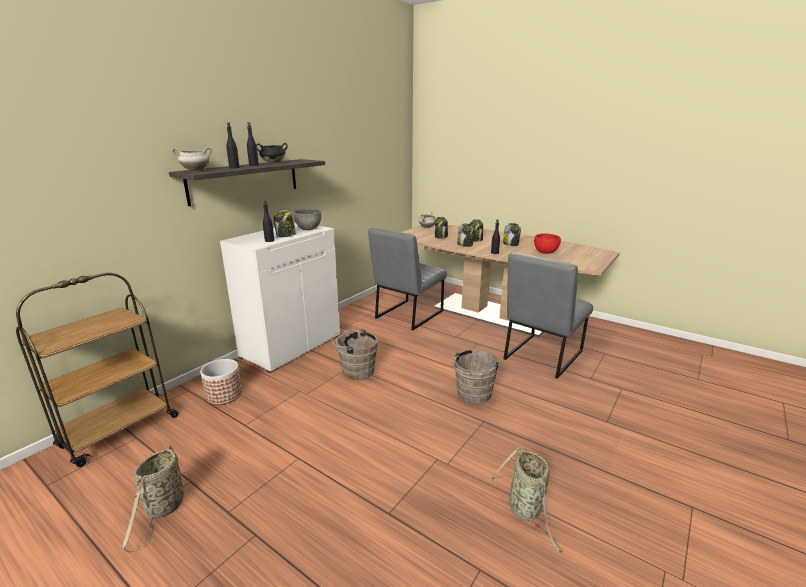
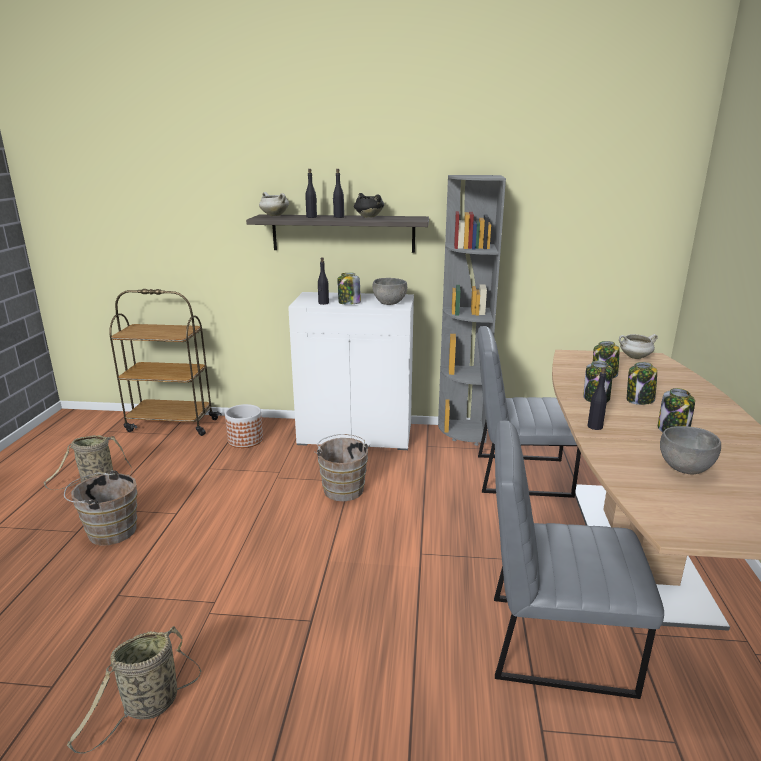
camera: 60 degrees right, 0 degrees up
(347, 314) = (462, 436): none -> grey bookcase
(472, 395) = (365, 593): brown bucket -> brown bucket (109, 531)
(545, 252) = (684, 468): red bowl -> grey bowl

